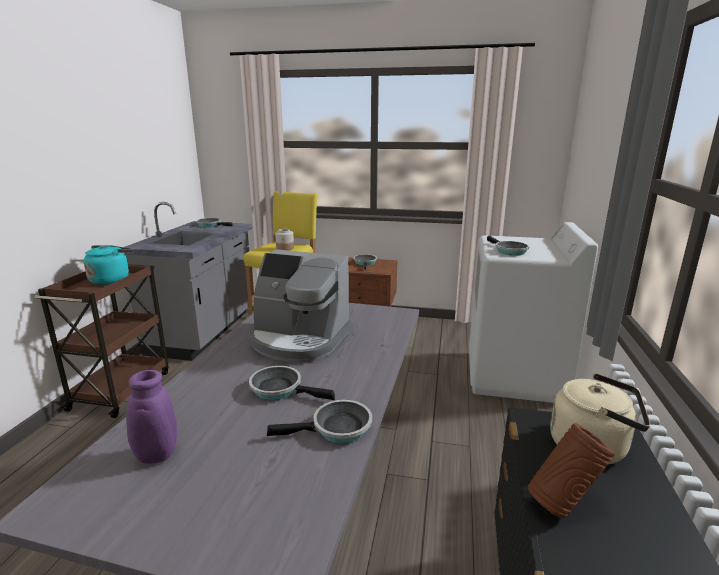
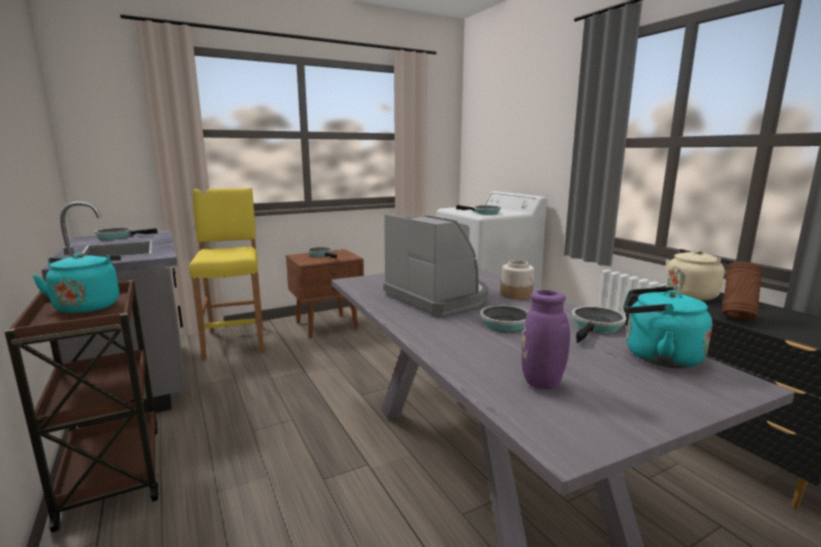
camera: 40 degrees left, 5 degrees down
(285, 248) = (234, 251): jar -> jar (516, 295)
(297, 489) = (656, 356): none -> turquoise kettle
(298, 339) = (438, 297): coffee machine -> coffee machine turned 105 degrees counterclockwise

